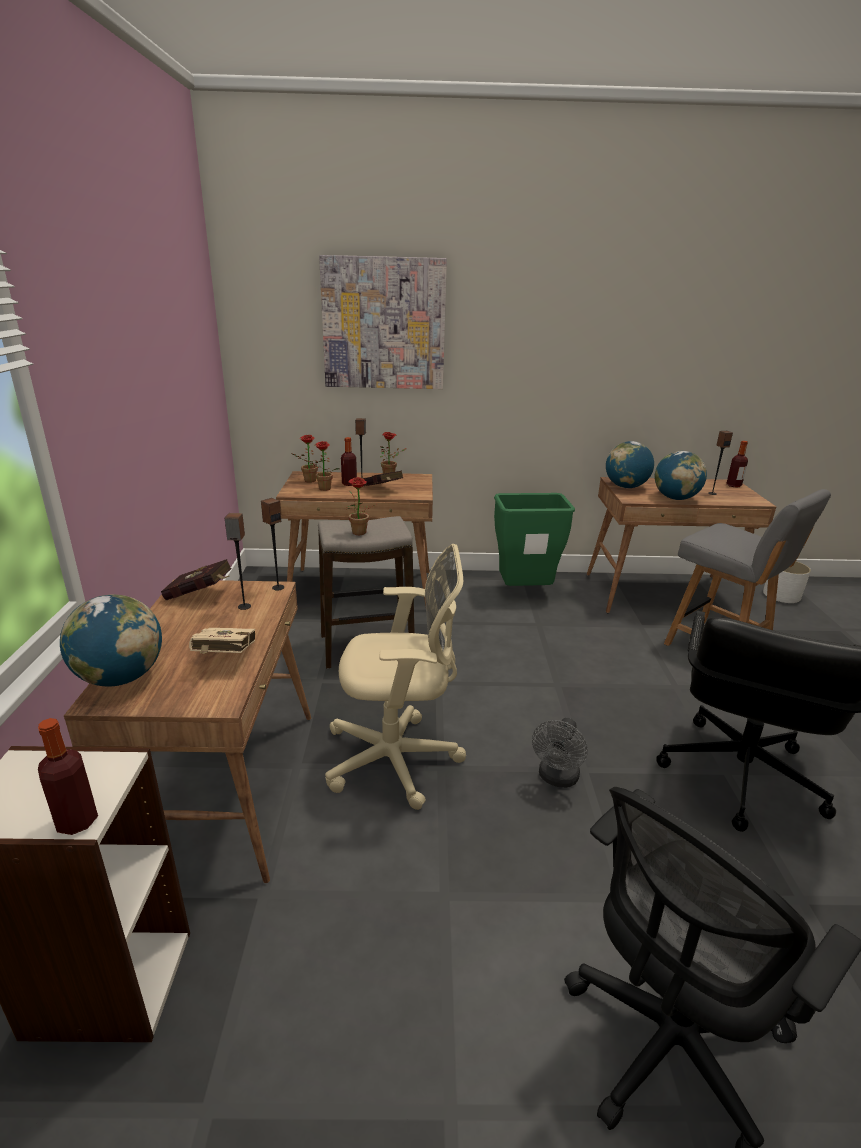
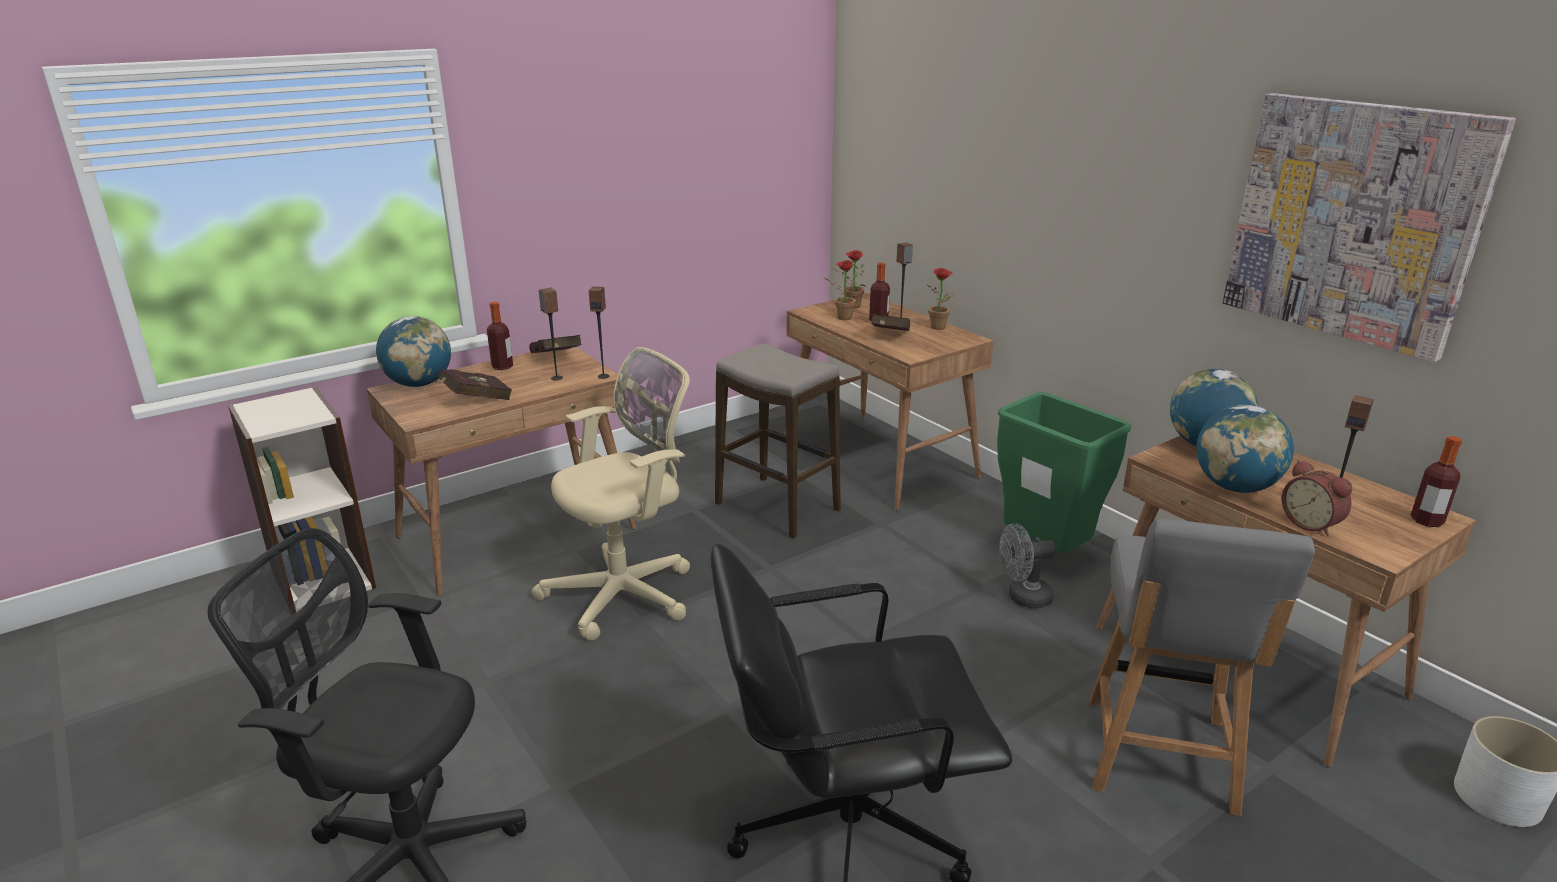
camera: 55 degrees right, 0 degrees up
(77, 821) = (262, 427): bottle -> bottle (502, 367)
(224, 658) = (474, 400): beige book -> red book
(359, 534) = (760, 365): potted plant -> none
(384, 324) = (971, 128): picture -> picture (1353, 221)
(398, 760) = (626, 594): beige office chair -> beige office chair turned 90 degrees counterclockwise
(557, 778) = (693, 694): grey fan -> grey fan (1022, 598)
(722, 501) = (1311, 524): none -> alarm clock

